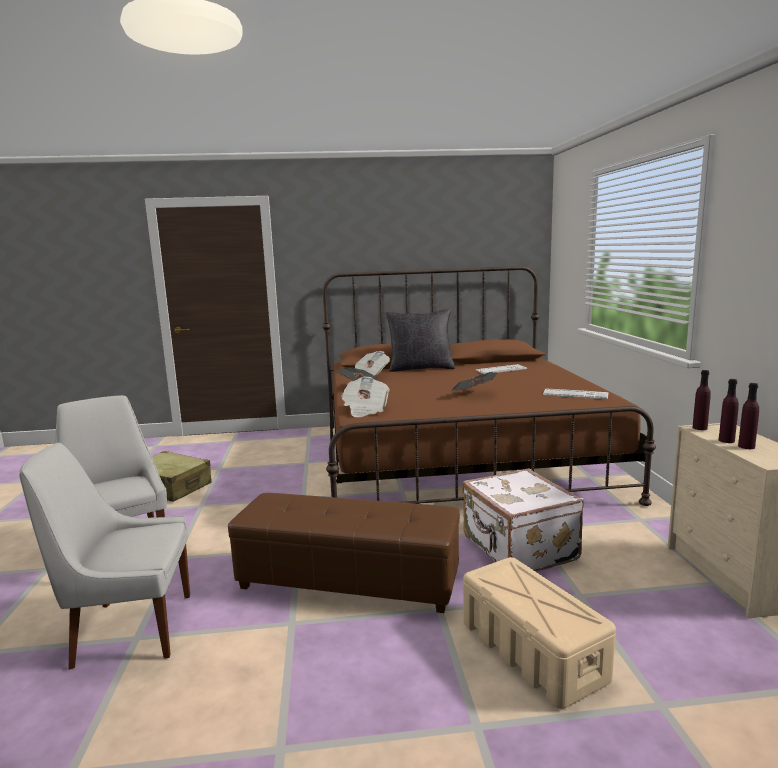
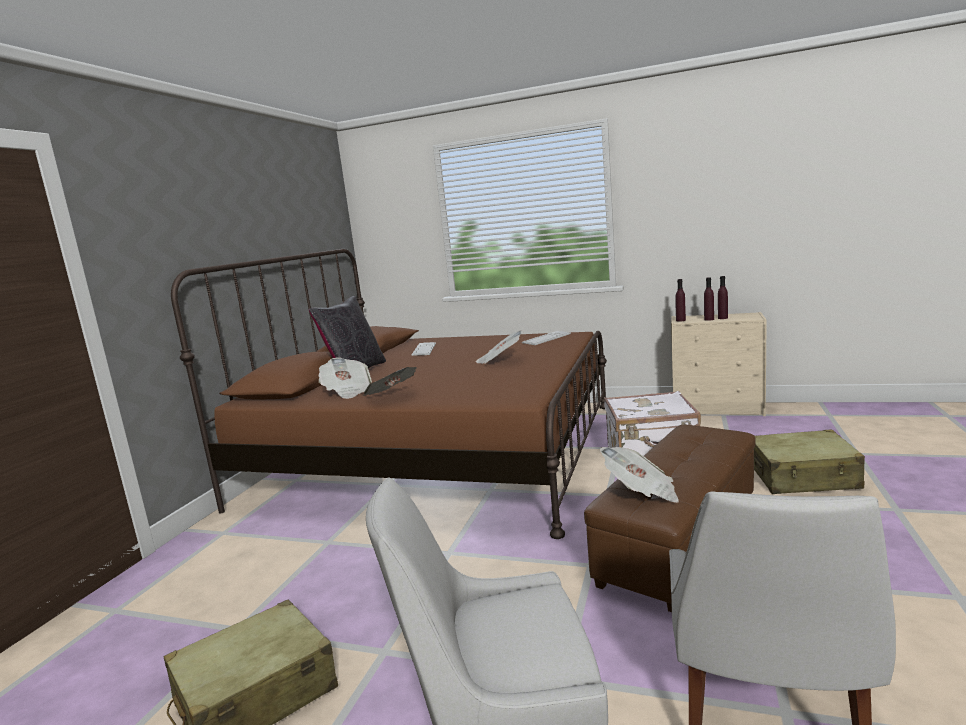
camera: 65 degrees left, 0 degrees up
(365, 410) = (502, 396): newspaper -> newspaper (641, 492)
(532, 651) = (803, 477): beige storage box -> beige suitcase

